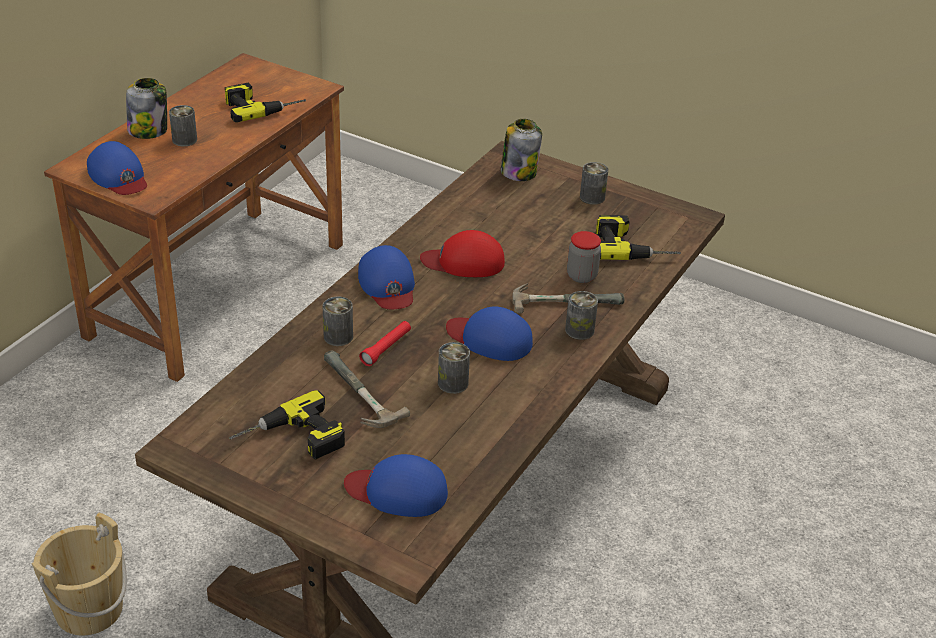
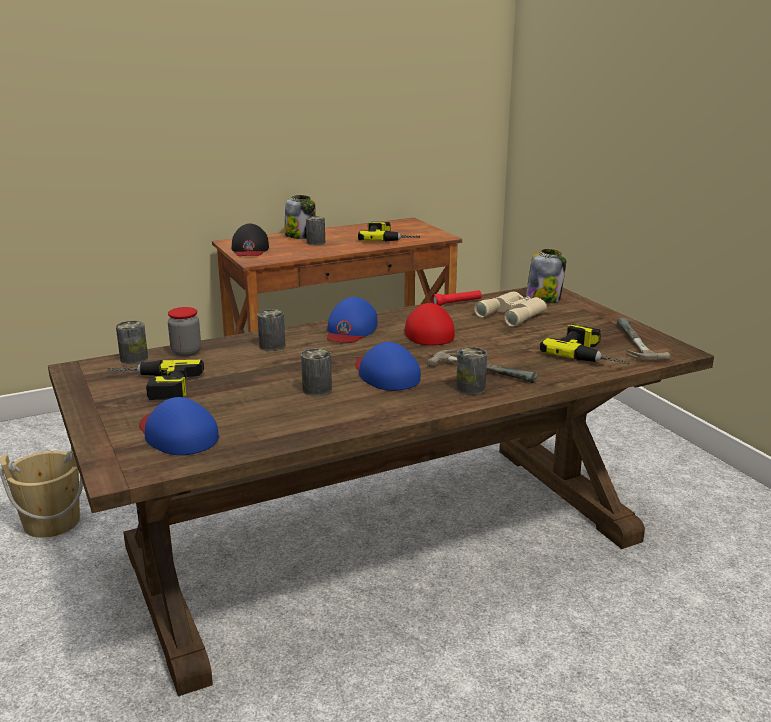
camera: 35 degrees right, 15 degrees down
(118, 176) = (250, 249): blue cap -> black cap
(354, 394) = (234, 376): hammer -> hammer (630, 343)
(386, 348) = (296, 360): red flashlight -> red flashlight (456, 303)
(464, 262) = (428, 332): red cap -> red cap turned 45 degrees clockwise
(514, 207) = (513, 314): none -> beige binoculars
(581, 276) = (518, 360): jar -> jar (186, 352)
(592, 197) = (591, 322): can -> can (134, 358)

